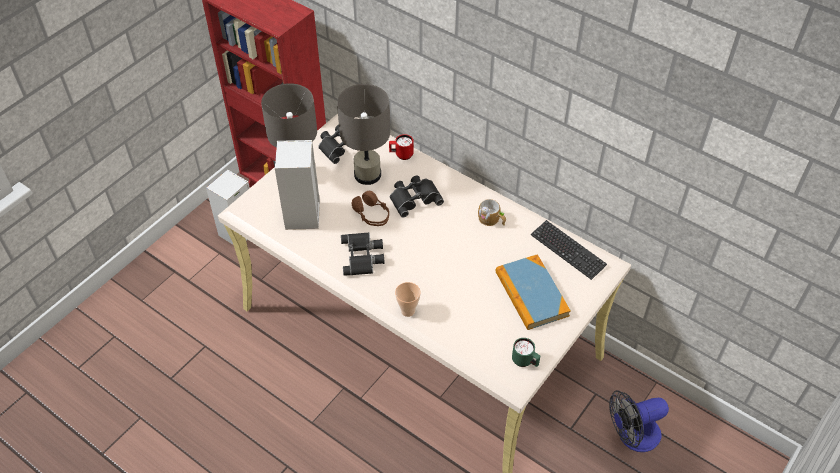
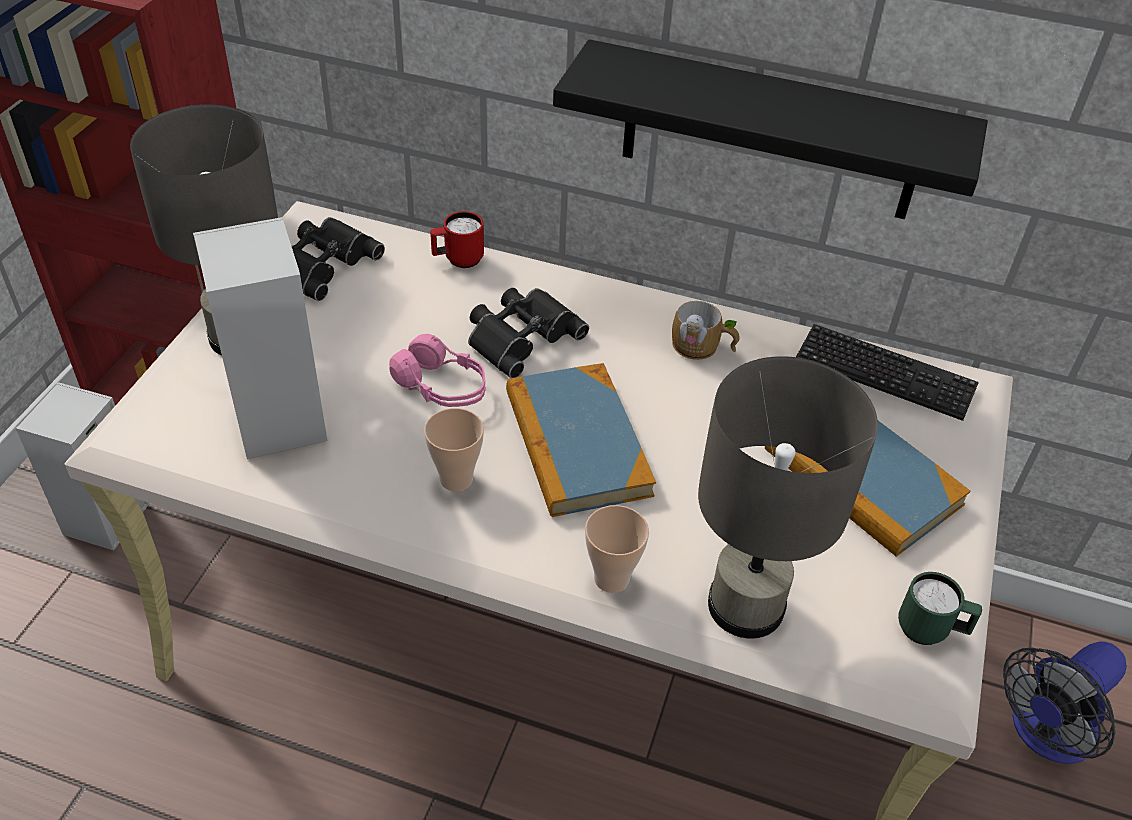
camera: 20 degrees left, 5 degrees down
(363, 256) = (456, 479): black binoculars -> cup
(367, 175) = (399, 310): grey table lamp -> grey table lamp (745, 608)
(372, 215) = (442, 387): brown headphones -> pink headphones
(417, 252) = (576, 444): none -> book
(531, 135) = (770, 133): none -> black shelf

